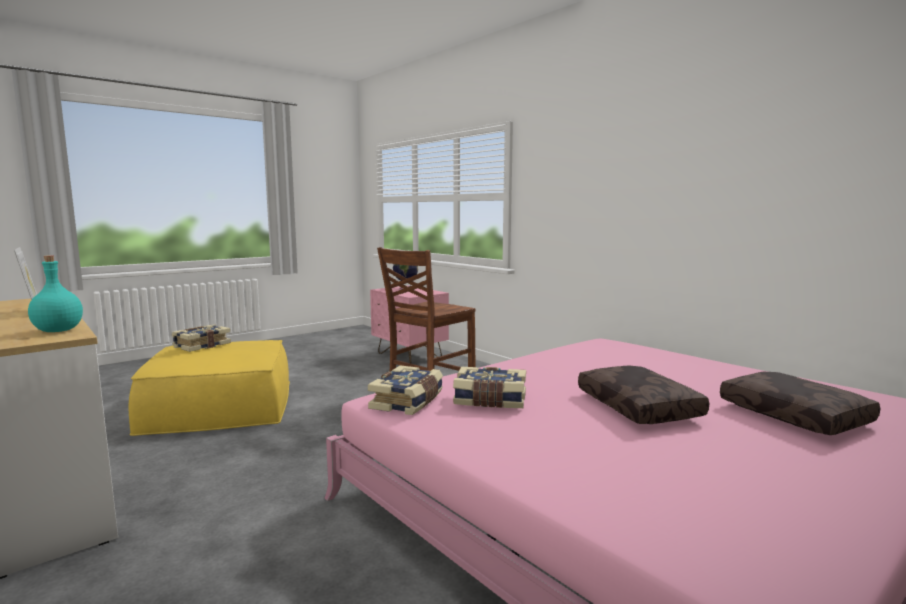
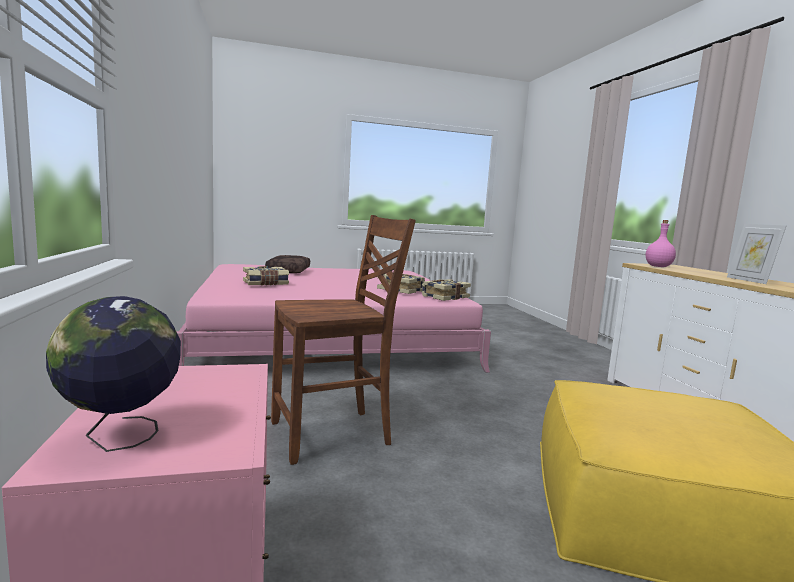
camera: 155 degrees left, 0 degrees up
(57, 331) = (658, 266): turquoise bottle -> pink bottle
(201, 345) = (722, 434): book -> book (266, 283)
(640, 407) = (338, 279): brown pillow -> none

